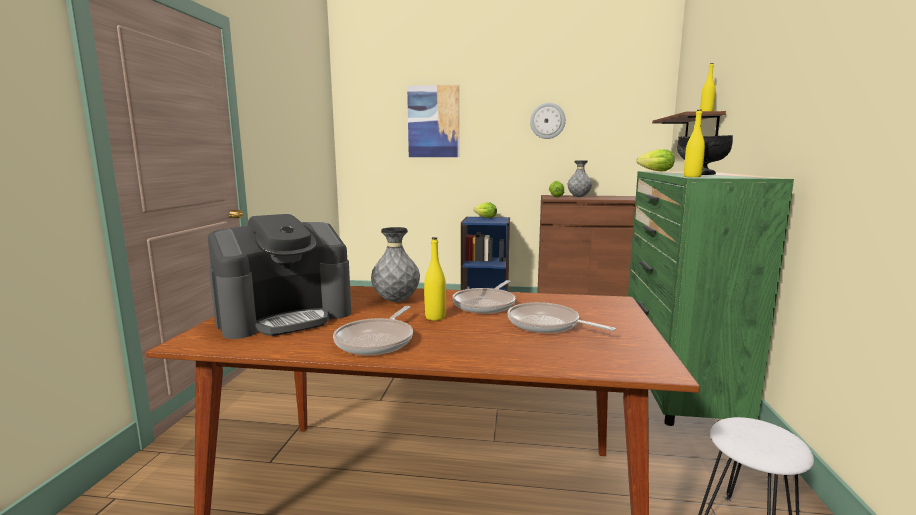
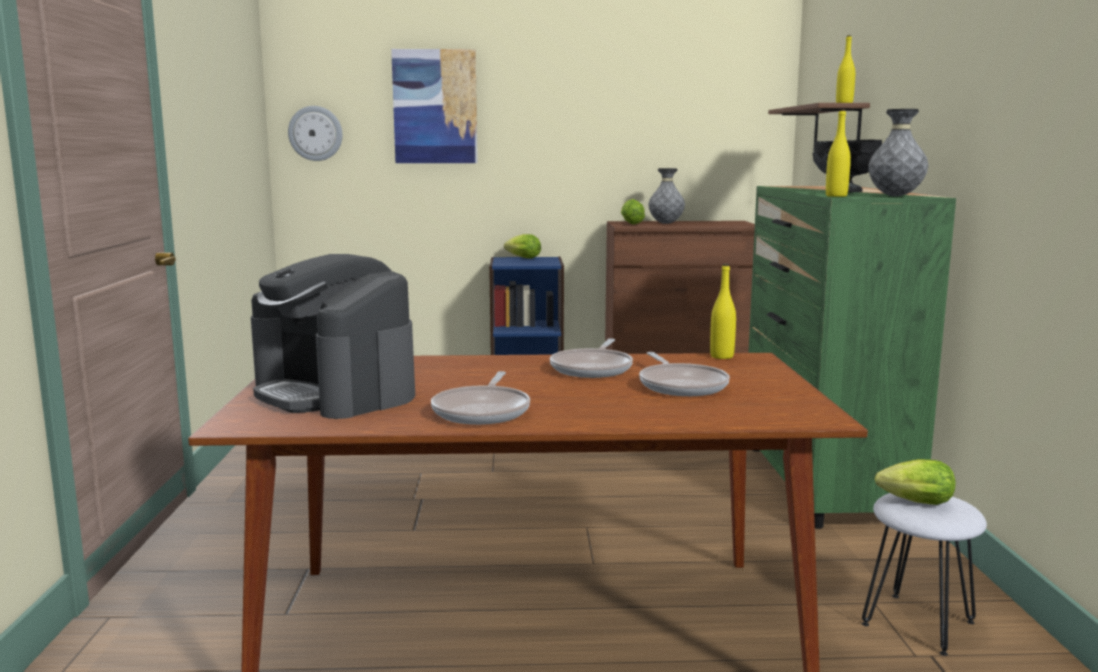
camera: 10 degrees left, 0 degrees up
(285, 316) = (335, 393): coffee machine -> coffee machine turned 90 degrees clockwise
(396, 301) = (471, 370): grey vase -> grey vase (895, 196)
(435, 317) = (537, 385): yellow bottle -> yellow bottle (721, 356)
(547, 121) = (614, 107): wall clock -> wall clock (315, 133)
(547, 324) = (681, 385): frying pan -> frying pan turned 135 degrees counterclockwise
(654, 171) = (779, 186): lettuce -> lettuce (912, 502)

